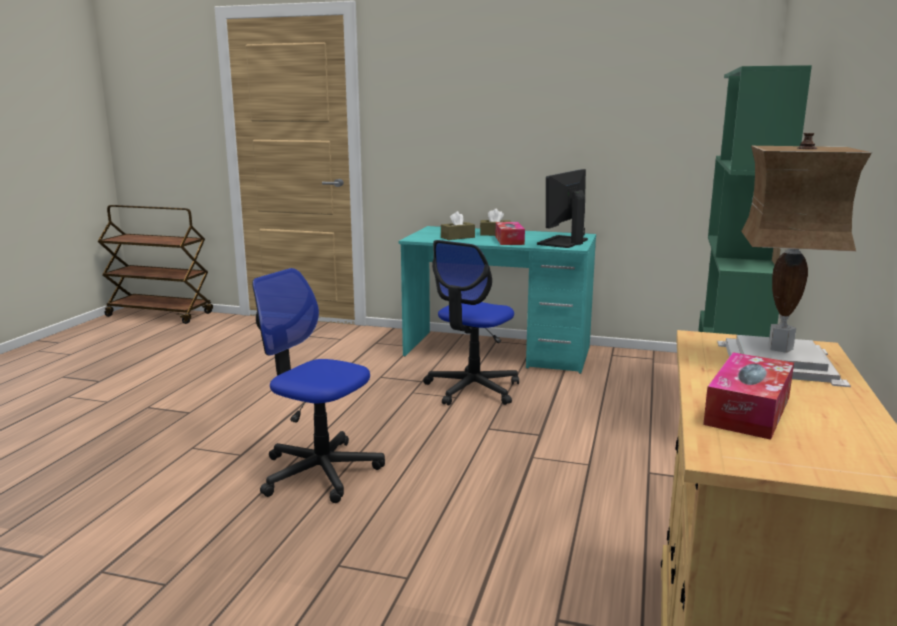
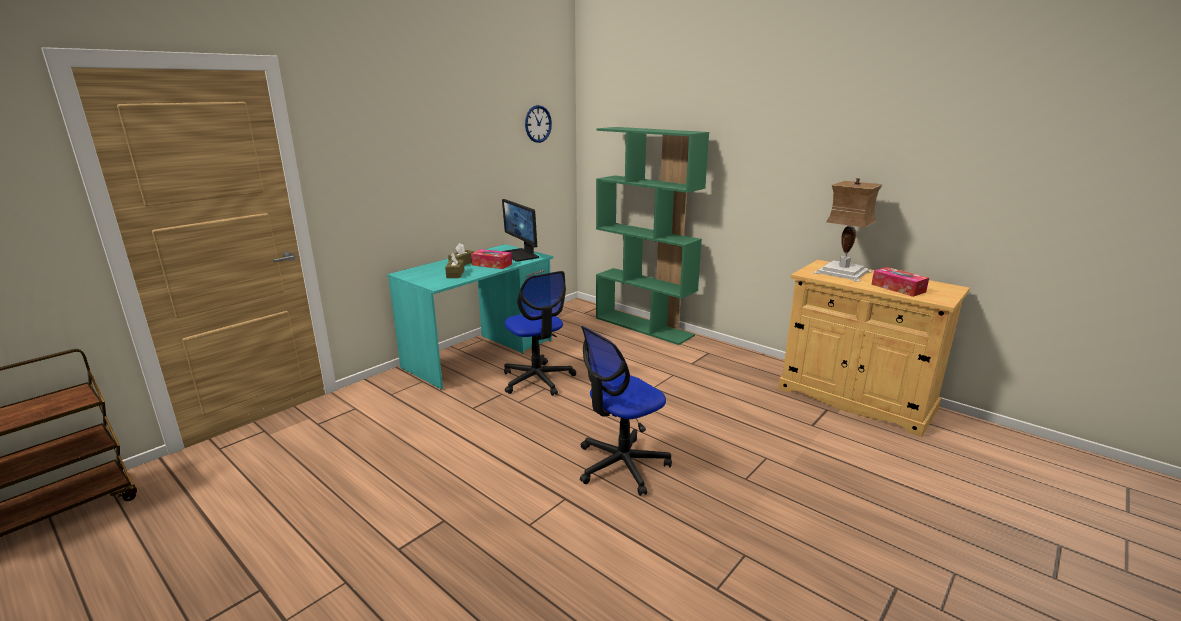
camera: 65 degrees left, 5 degrees up
(686, 74) = (538, 124): none -> wall clock

